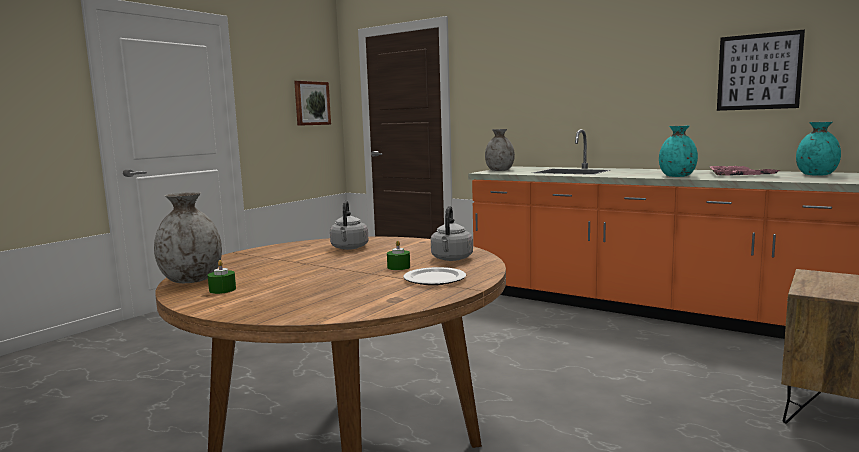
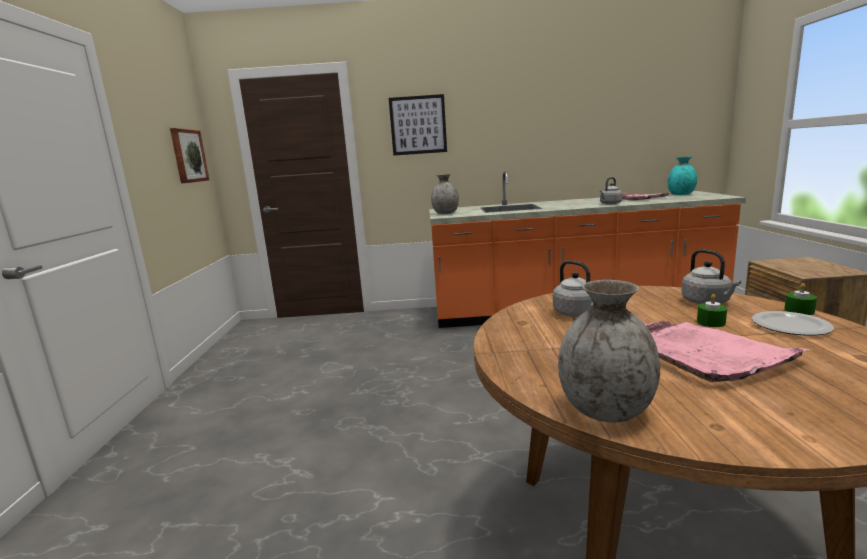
camera: 35 degrees left, 5 degrees up
(222, 290) = (698, 410): green candle -> green candle (799, 311)
(324, 276) = (704, 353): none -> pink tray
(677, 176) = (610, 204): turquoise vase -> grey kettle
(759, 72) = (627, 121): picture -> picture (418, 125)

